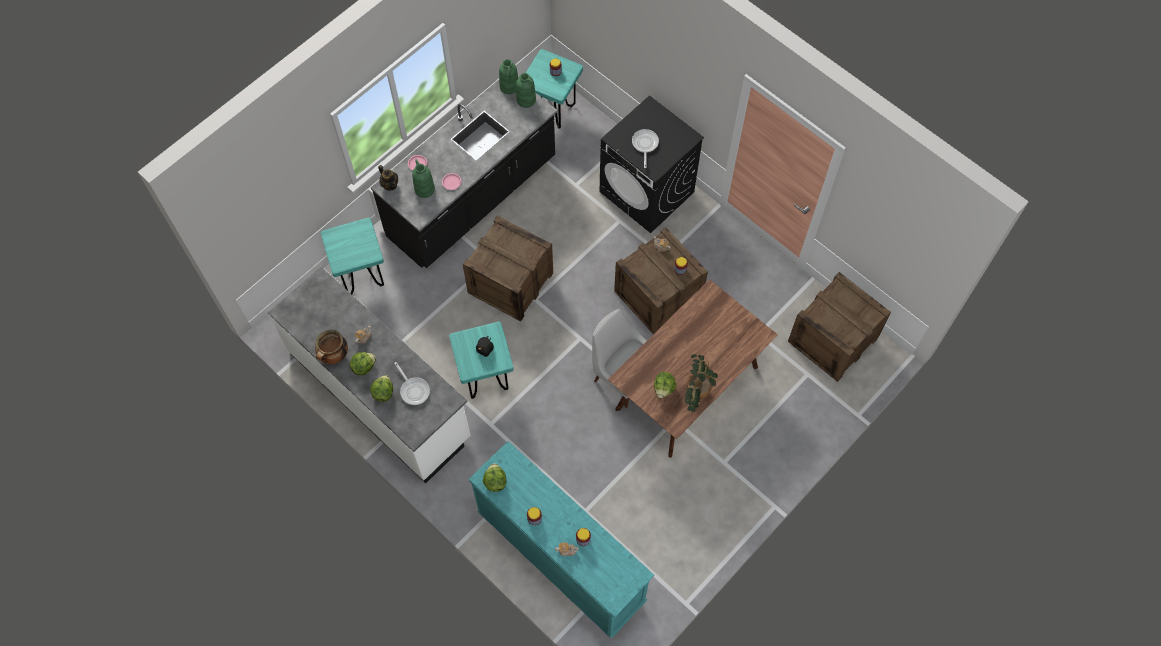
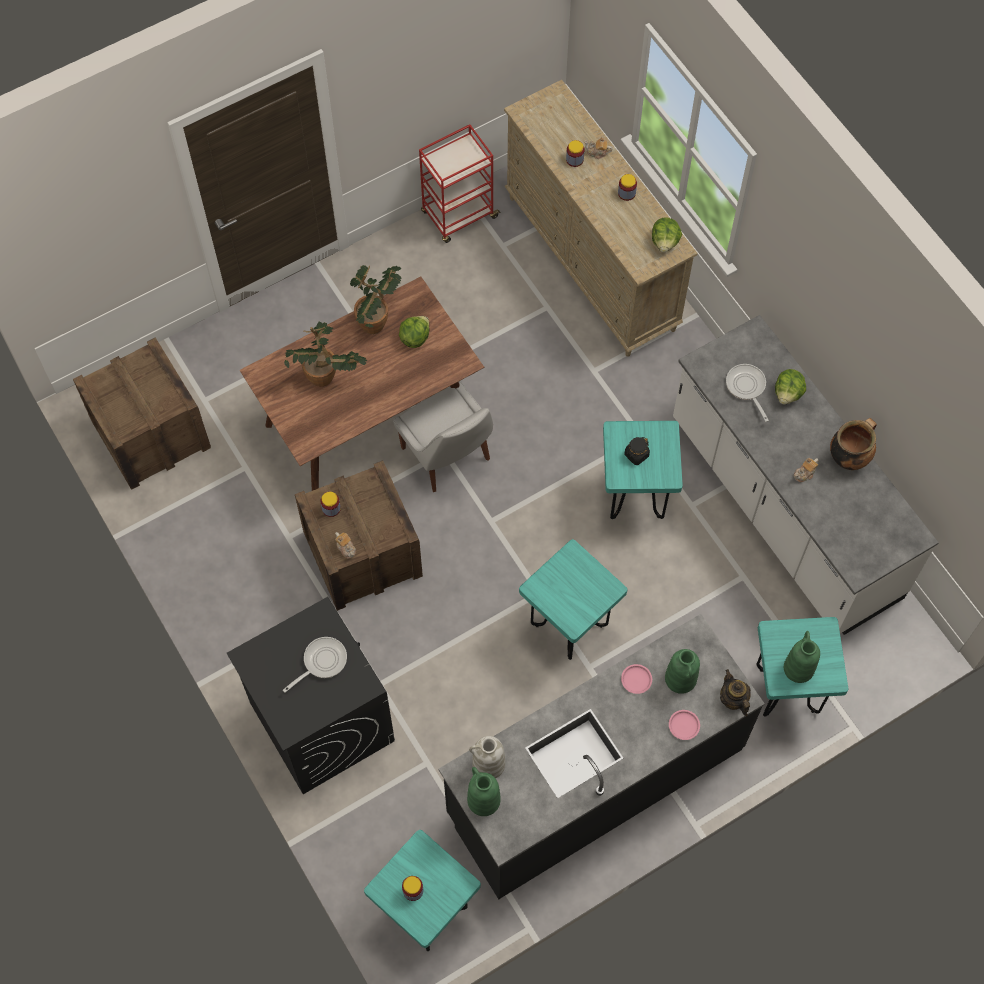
camera: 165 degrees left, 0 degrees up
(363, 367) = (810, 433): lettuce -> none
(509, 86) = (504, 833): green vase -> green vase (798, 668)
(510, 283) = (569, 626): crate -> turquoise stool
(529, 118) = (488, 764): none -> white vase
(560, 558) = (591, 264): turquoise dresser -> beige dresser
(644, 145) = (322, 662): frying pan -> frying pan turned 150 degrees counterclockwise
(677, 575) = (458, 215): none -> red cart
(714, 342) = (327, 379): none -> potted plant

